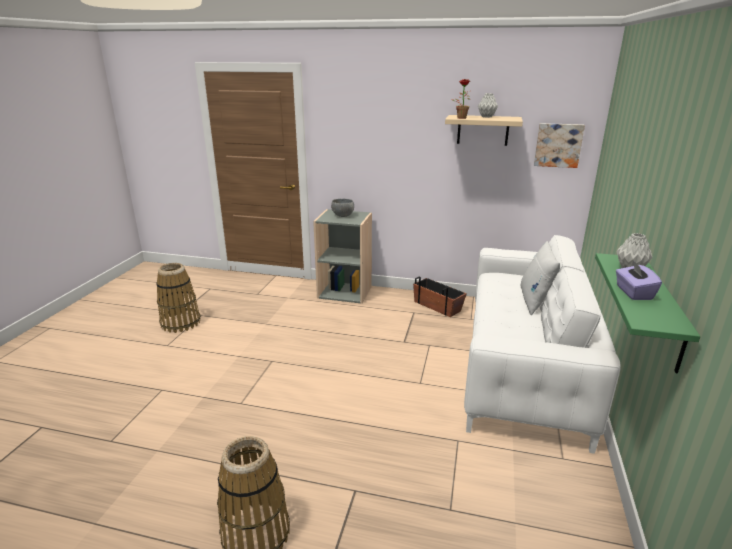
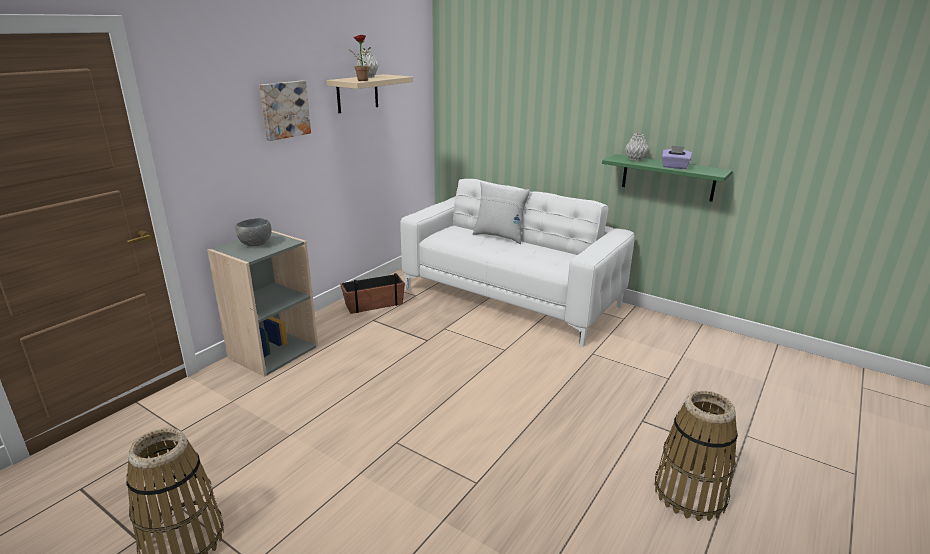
camera: 70 degrees left, 0 degrees up
(558, 145) = (410, 99): picture -> picture (284, 109)

